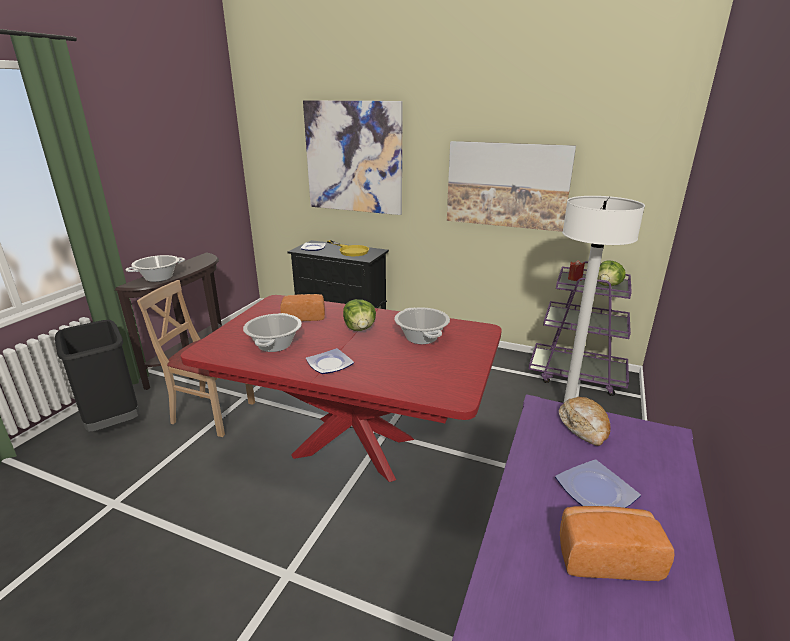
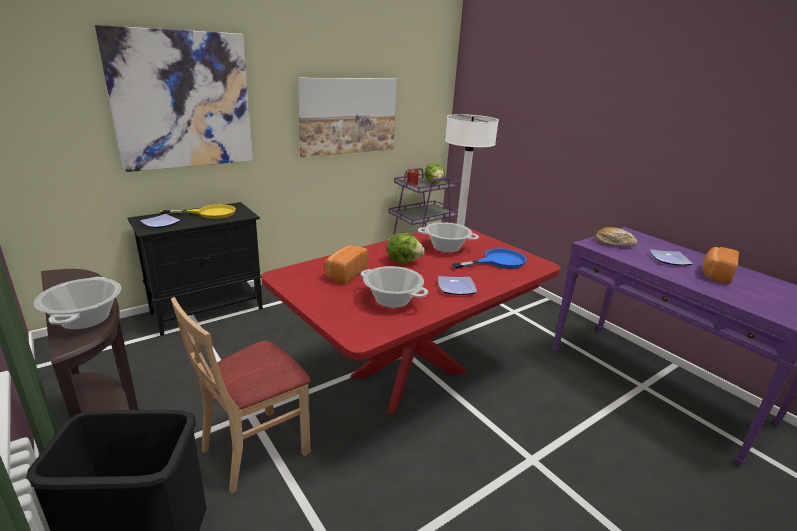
camera: 60 degrees left, 0 degrees up
(425, 370) = (497, 261): none -> blue frying pan

